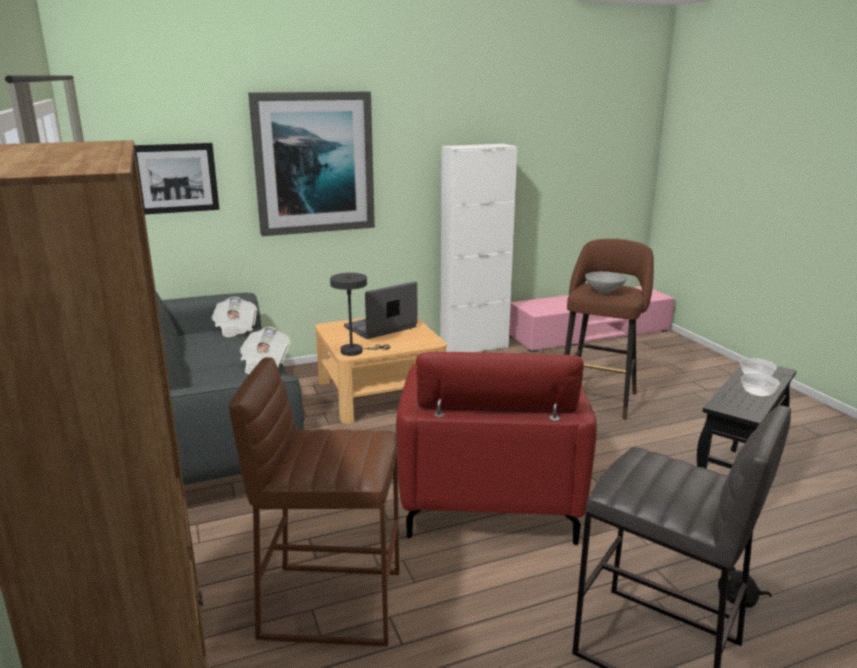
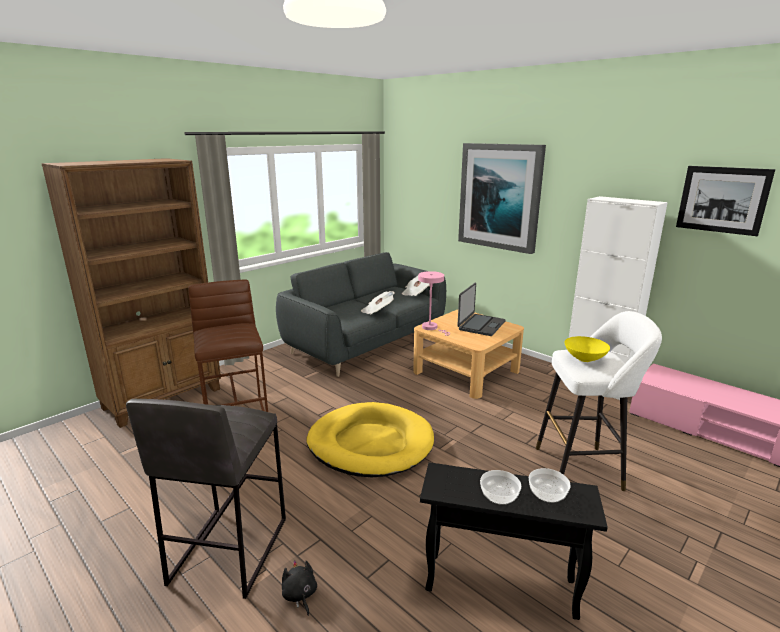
camera: 65 degrees right, 0 degrees up
(175, 178) = (424, 194): picture -> picture (722, 200)
(355, 351) = (432, 328): grey table lamp -> pink table lamp
(381, 328) = (481, 325): laptop -> laptop turned 90 degrees clockwise
(489, 494) = (370, 443): red armchair -> yellow dog bed
(598, 398) = (583, 468): brown stool -> white stool
(604, 291) = (584, 359): grey bowl -> yellow bowl

